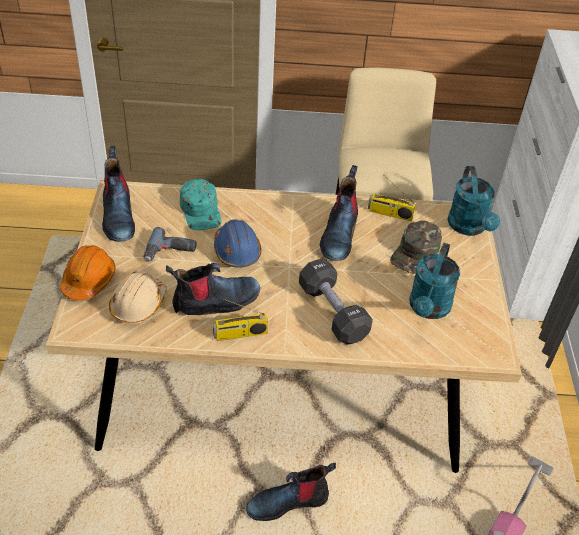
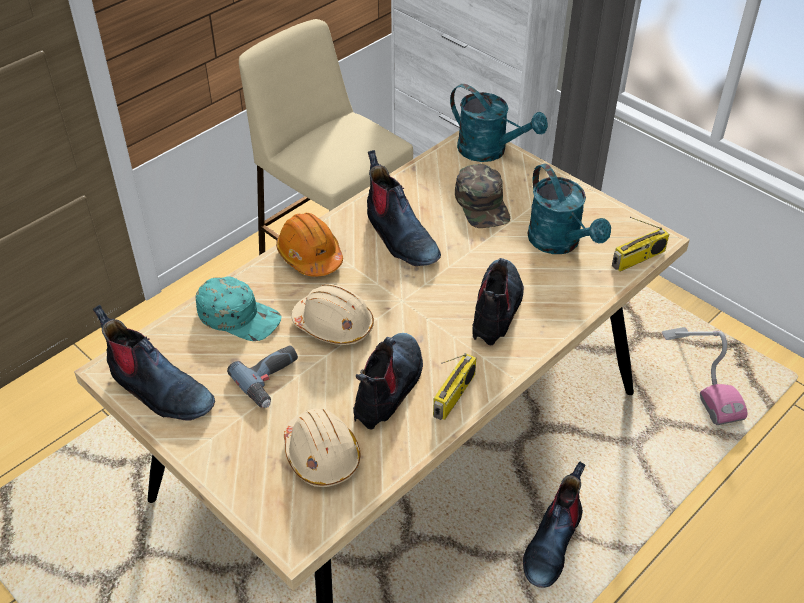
camera: 45 degrees left, 0 degrees up
(89, 280) = (232, 478): orange hard hat -> orange hard hat (310, 255)
(237, 251) = (334, 325): blue hard hat -> beige hard hat
(333, 312) = (496, 309): black dumbbell -> boot
(390, 214) = (413, 186): radio -> radio (638, 259)

